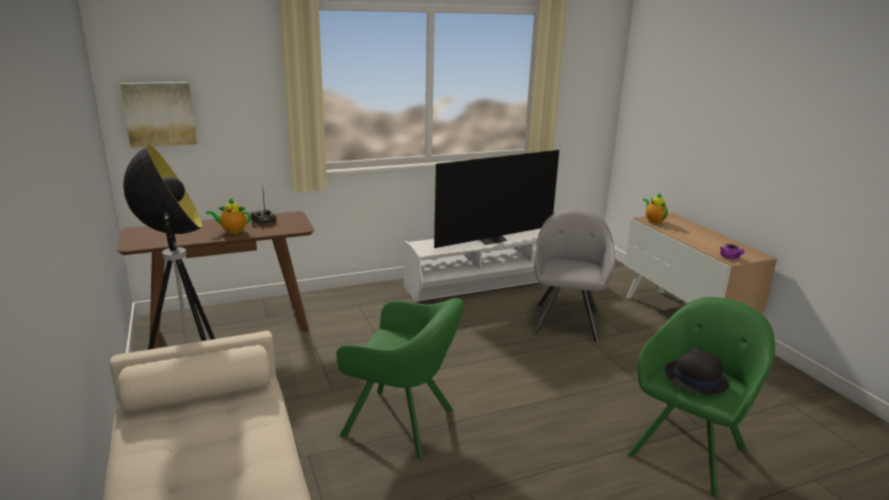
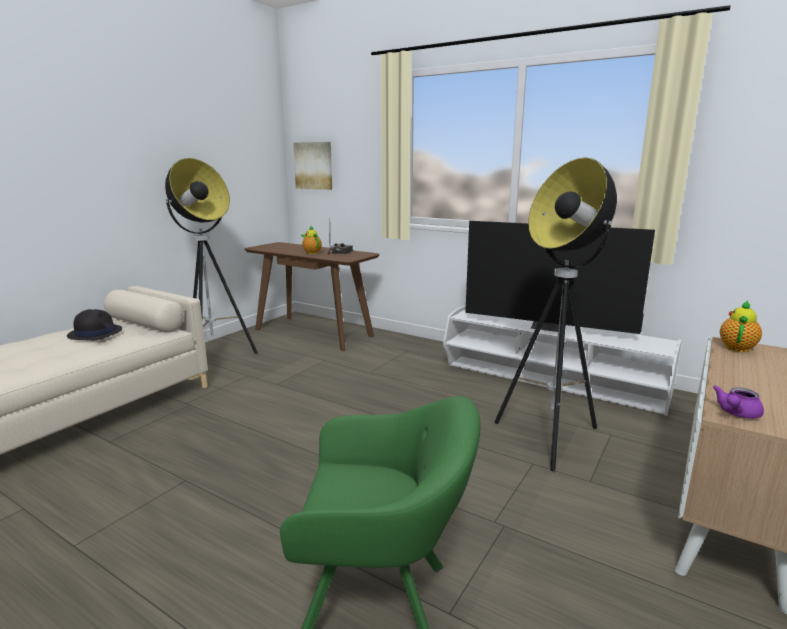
camera: 55 degrees right, 5 degrees down
(403, 424) = (258, 422): green armchair -> none
(566, 320) = (550, 439): grey armchair -> floor lamp
(695, 378) = (357, 489): black hat -> black hat (95, 333)

